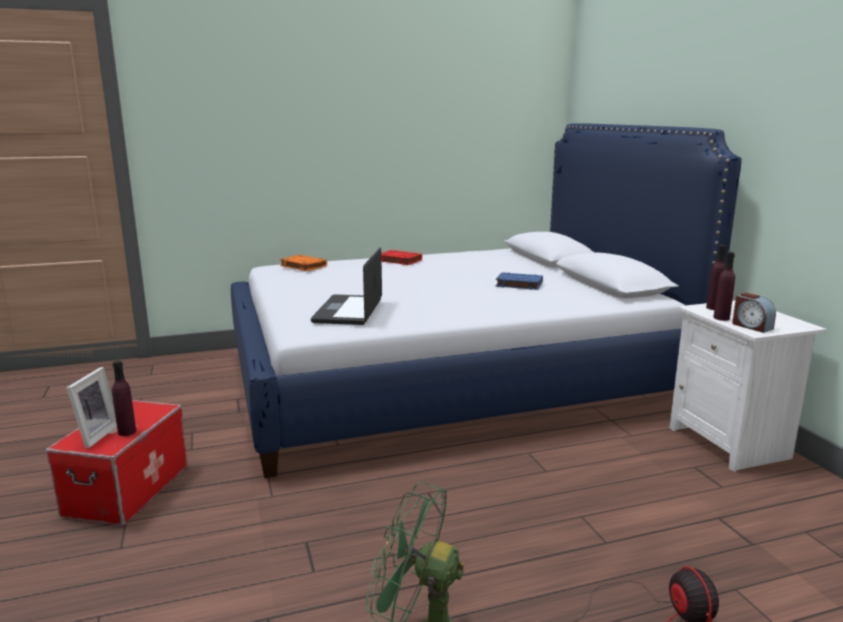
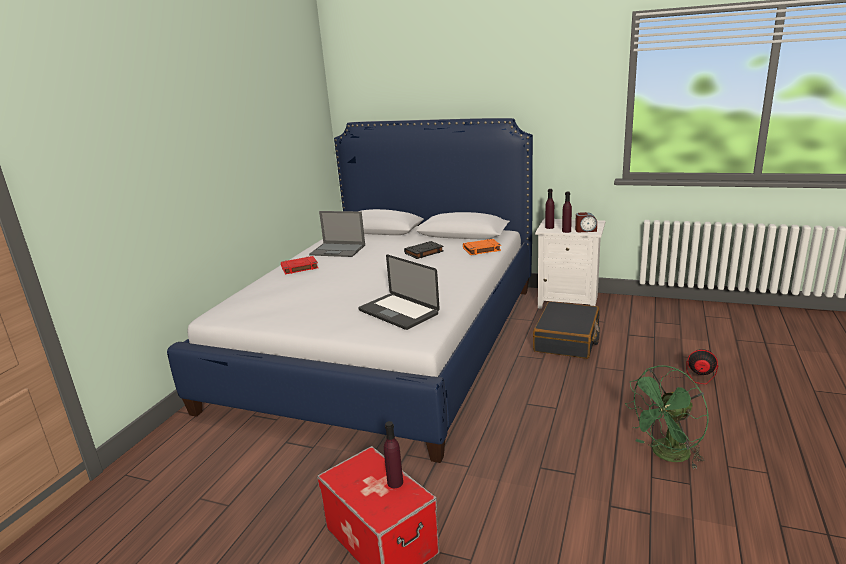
camera: 50 degrees left, 5 degrees up
(94, 435) = (381, 502): picture frame -> none
(303, 266) = (249, 301): orange book -> orange book (481, 249)
(463, 260) = (338, 250): none -> laptop
(518, 284) = (423, 252): blue book -> black book
(620, 474) = (567, 340): none -> black suitcase

